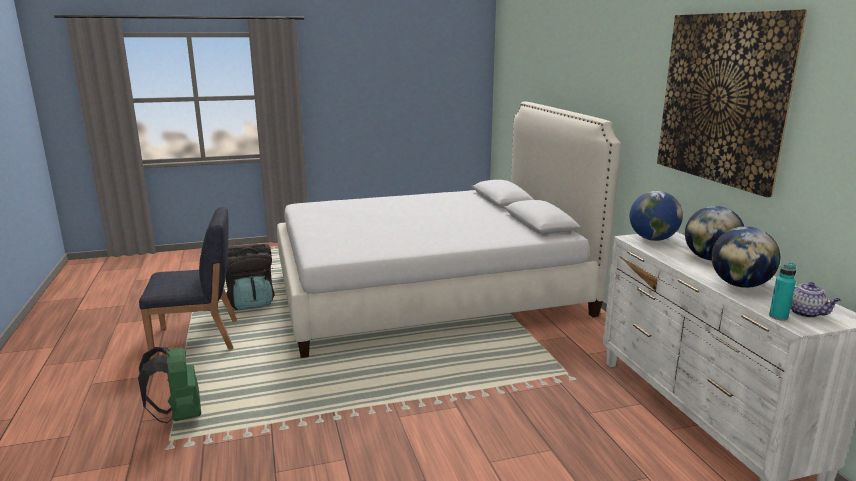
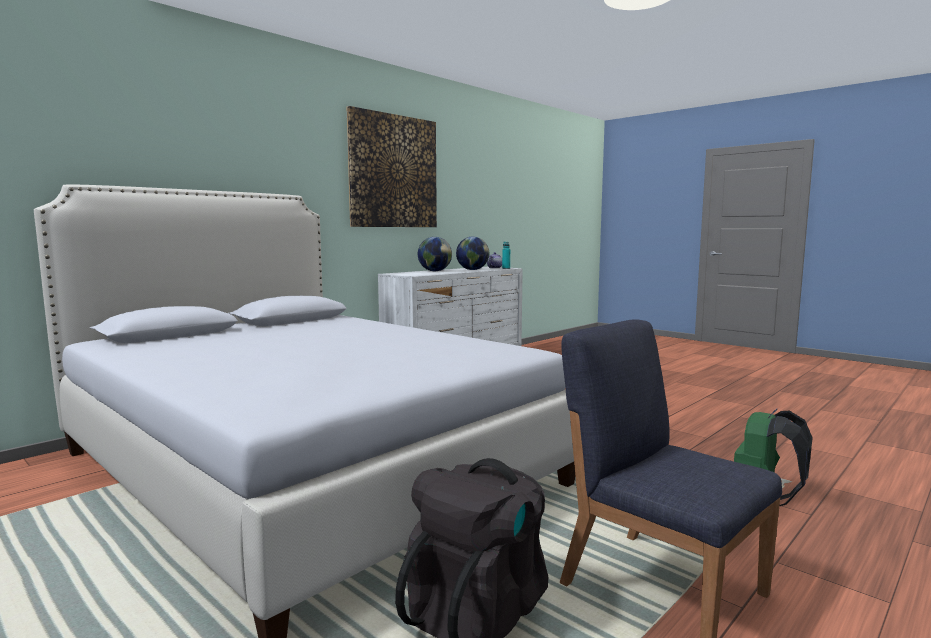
camera: 120 degrees left, 10 degrees down
(652, 239) = (408, 274): globe -> none

